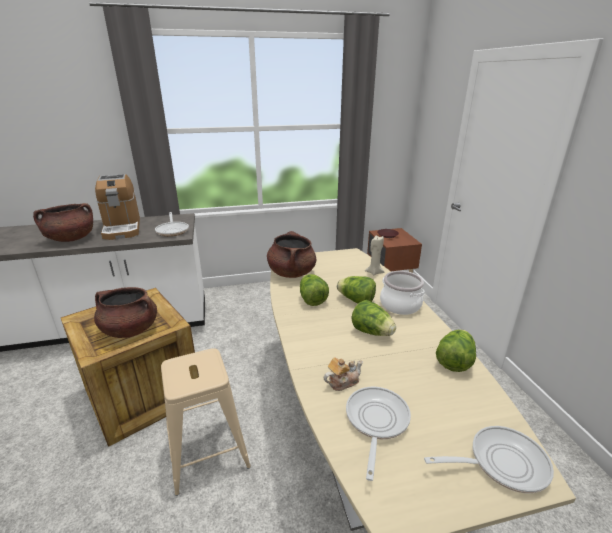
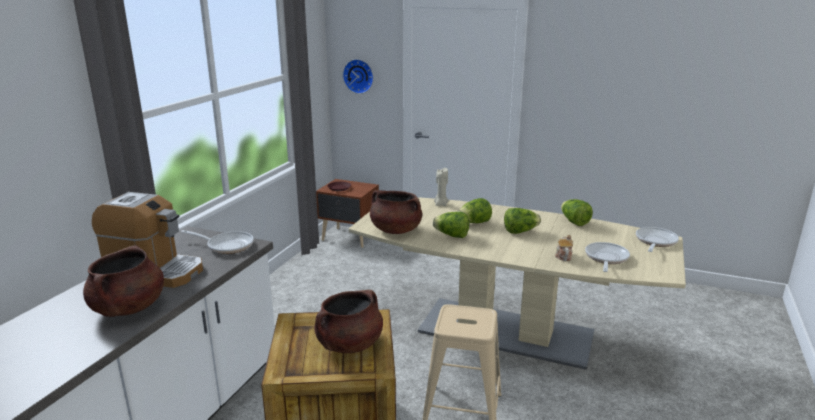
camera: 55 degrees left, 5 degrees down
(376, 422) = (606, 258): frying pan -> frying pan turned 60 degrees clockwise
(400, 305) = (498, 213): cooking pot -> none
(431, 137) = (359, 76): none -> wall clock

